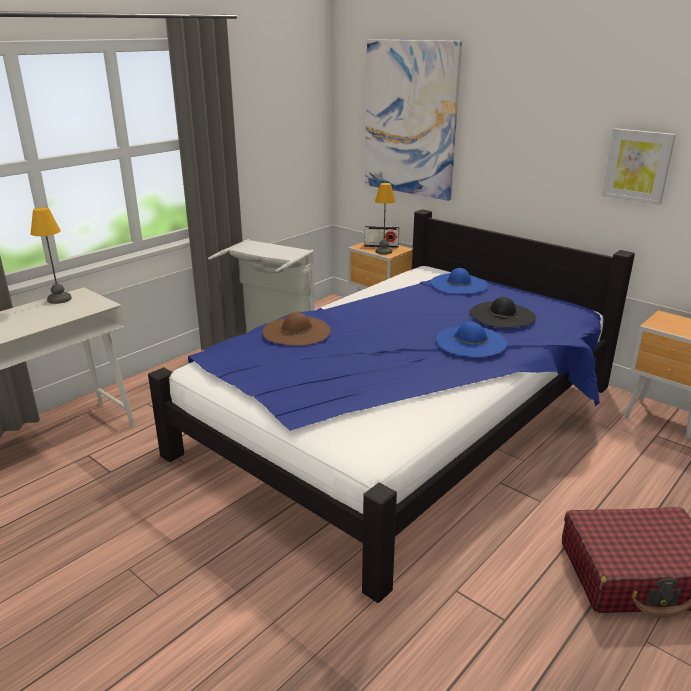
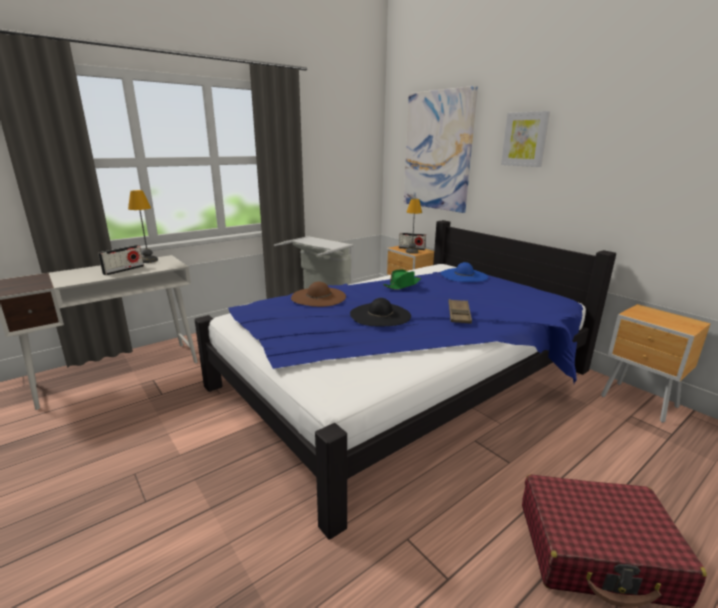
camera: 10 degrees right, 5 degrees down
(38, 318) = (123, 270): none -> radio
(391, 305) = (402, 285): none -> green hat
(471, 341) = (459, 314): blue hat -> brown tray
(502, 315) = (493, 298): black hat -> black hat (380, 315)
(637, 166) = (621, 177): picture -> picture (525, 139)

